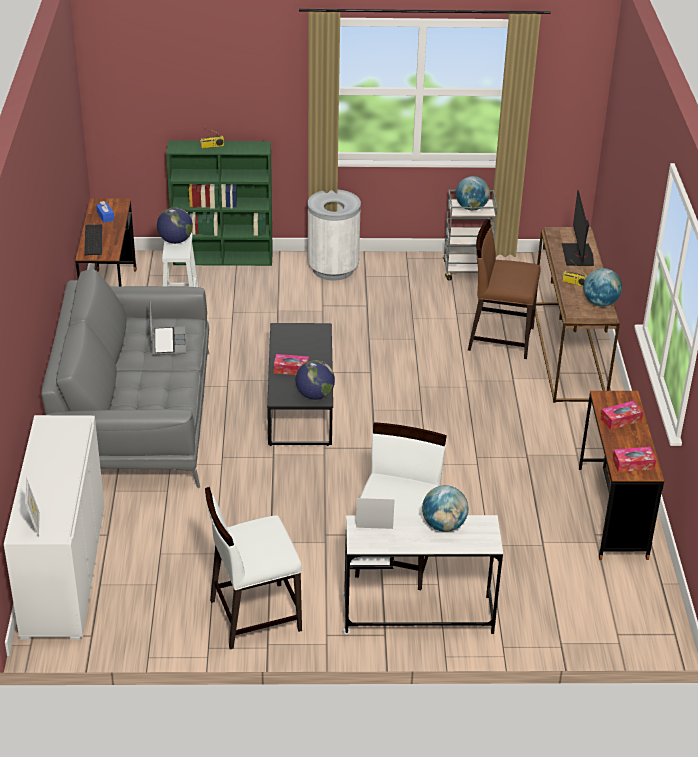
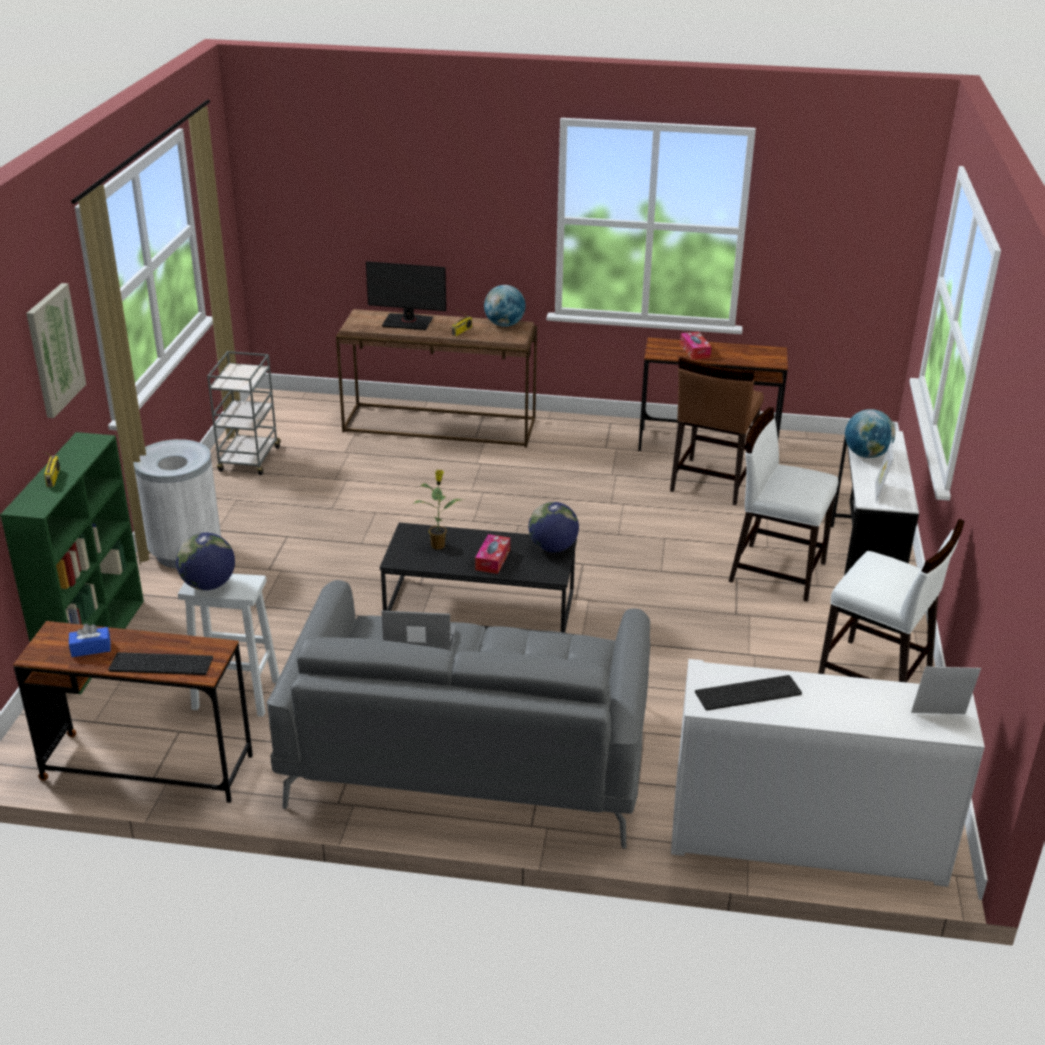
camera: 80 degrees left, 5 degrees down
(56, 440) = (748, 694): none -> keyboard
(254, 615) = (875, 677): white chair -> white chair turned 45 degrees counterclockwise
(265, 86) = (54, 350): none -> picture
(304, 343) = (438, 545): none -> potted plant
(471, 208) = (241, 376): globe -> none
(500, 338) = (398, 459): brown chair -> brown chair (711, 481)
(633, 464) = (764, 356): tissue box -> none

